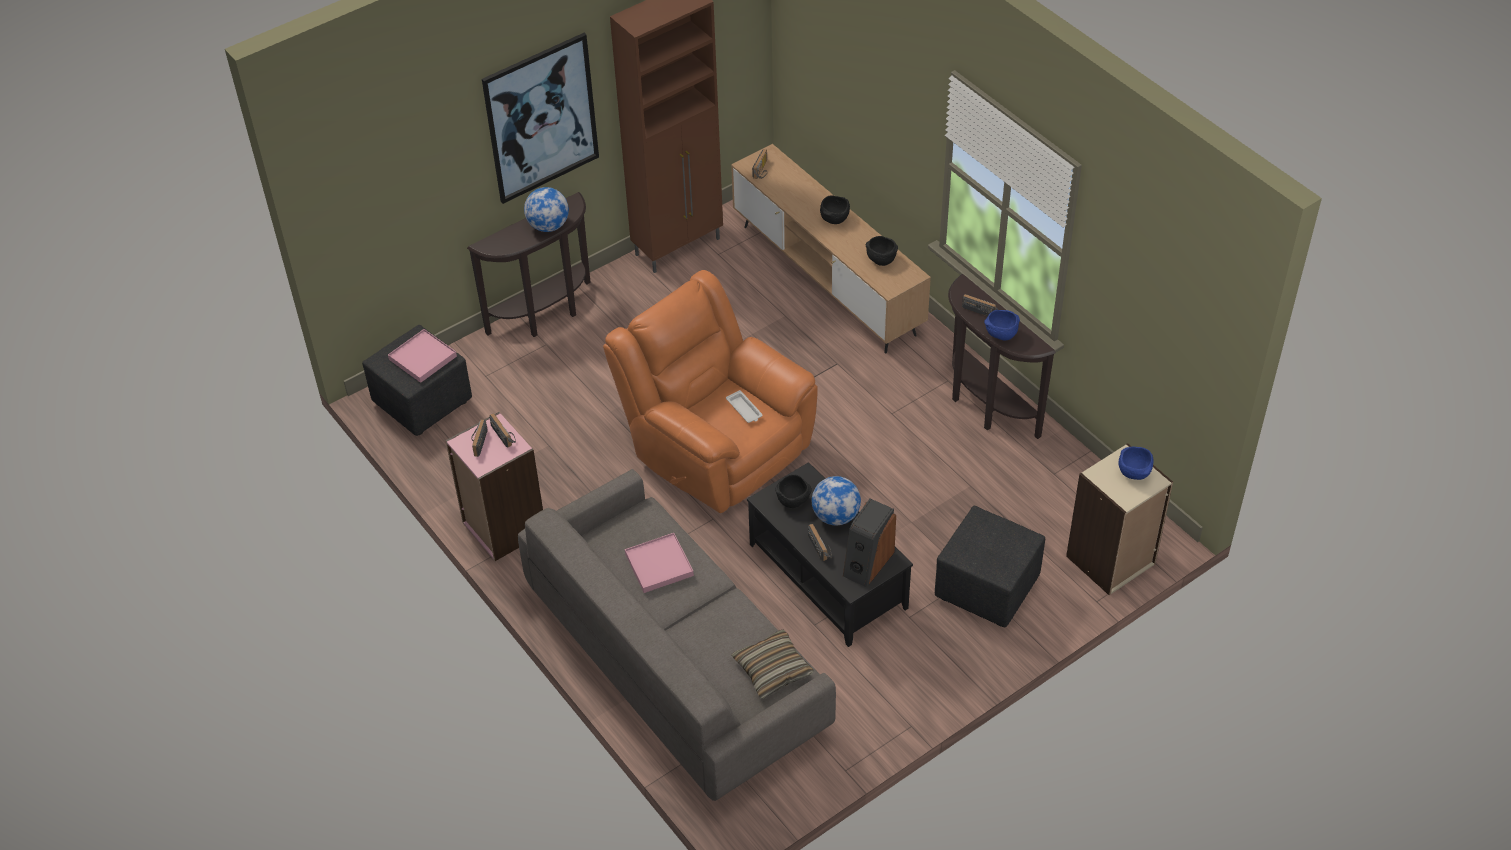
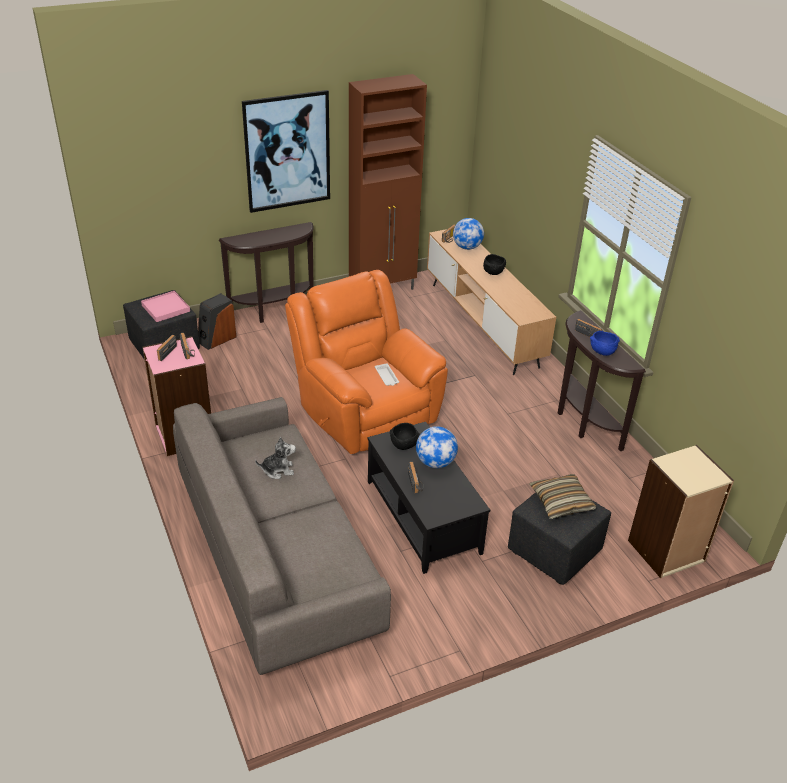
camera: 10 degrees right, 10 degrees down
(548, 226) = (281, 236): globe -> globe (467, 247)
(659, 565) = (278, 470): pink tray -> plush toy
(772, 669) = (342, 569): pillow -> pillow (561, 502)
(867, 563) = (451, 502): speaker -> speaker (216, 339)
(880, 260) = (520, 301): black bowl -> none
(1135, 473) = (699, 468): blue bowl -> none

